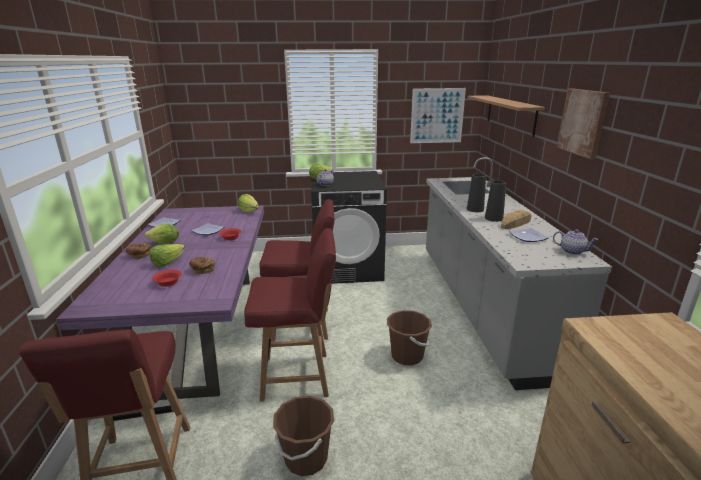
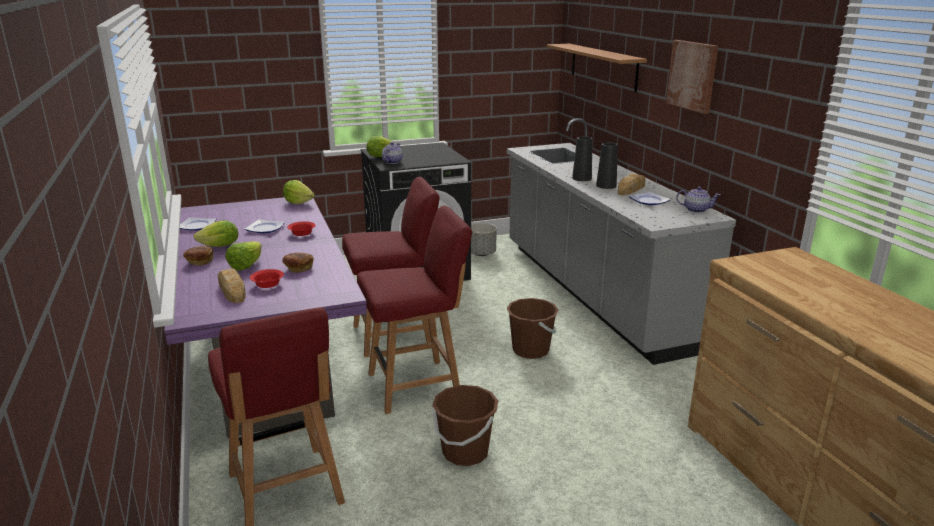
camera: 15 degrees left, 0 degrees up
(138, 285) = (232, 290): none -> bread
(401, 259) = (481, 253): none -> grey planter
(437, 116) = (510, 69): picture -> none

